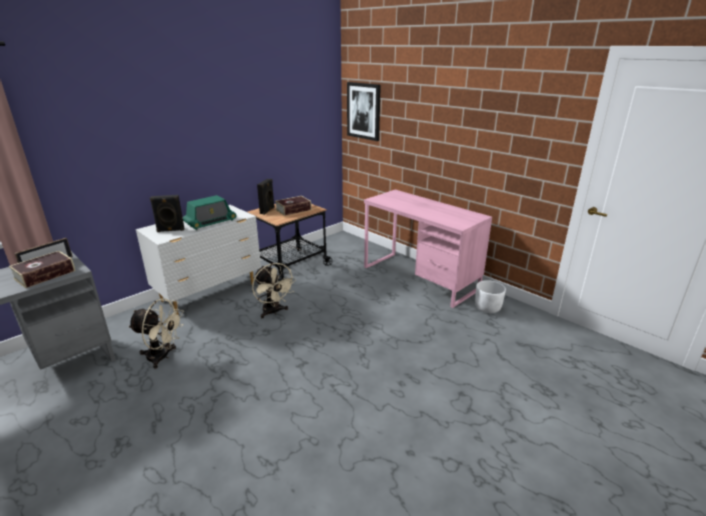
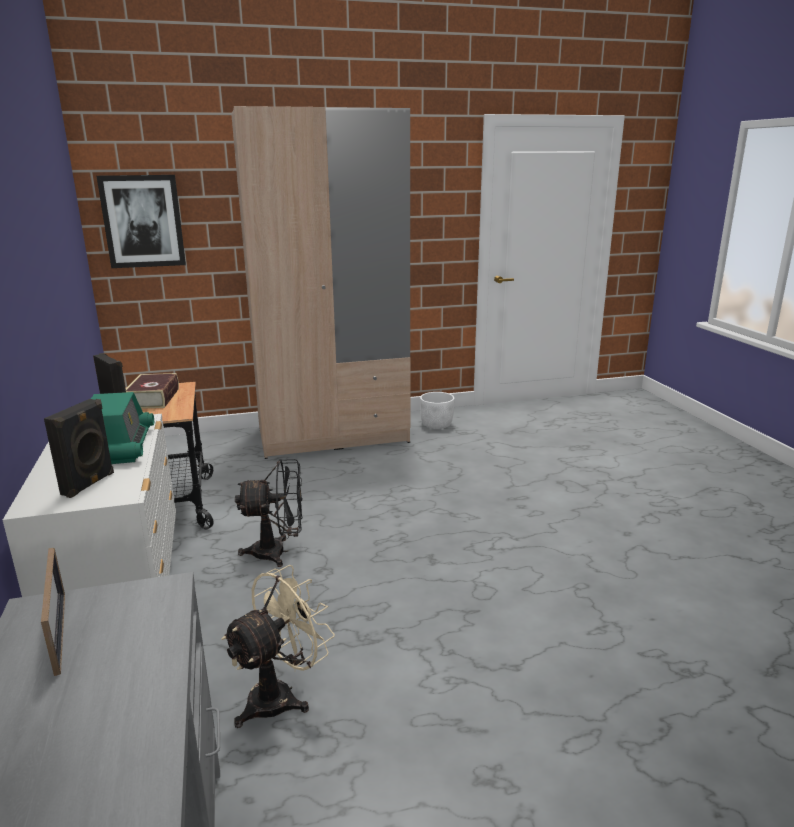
camera: 60 degrees left, 5 degrees down
(45, 274) = (125, 634): book -> none
(273, 312) = (278, 552): beige fan -> black fan
(419, 278) = (333, 435): pink desk -> beige wardrobe

